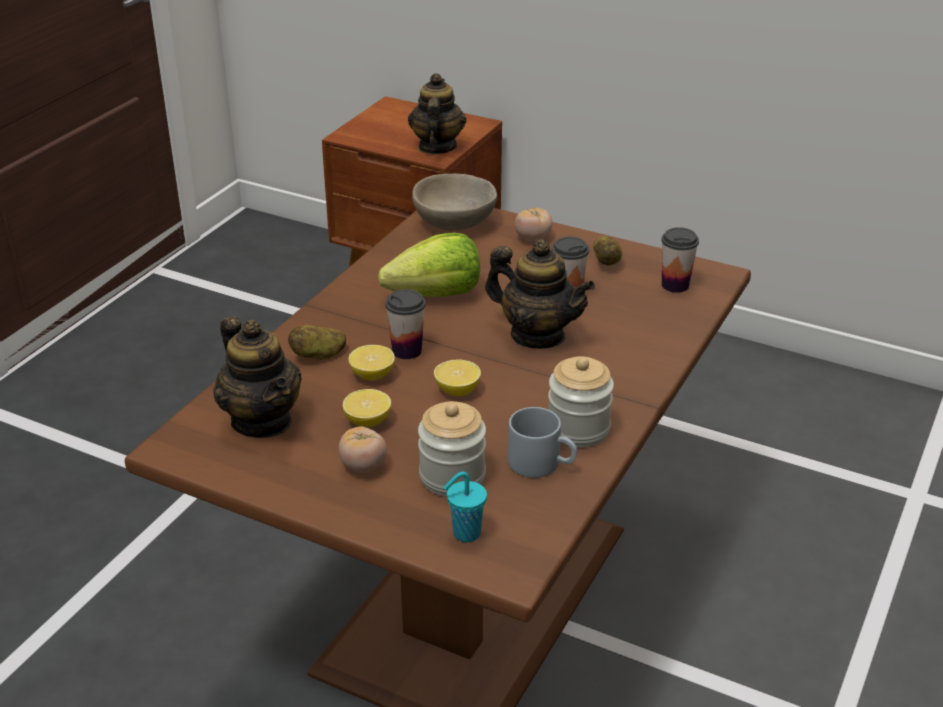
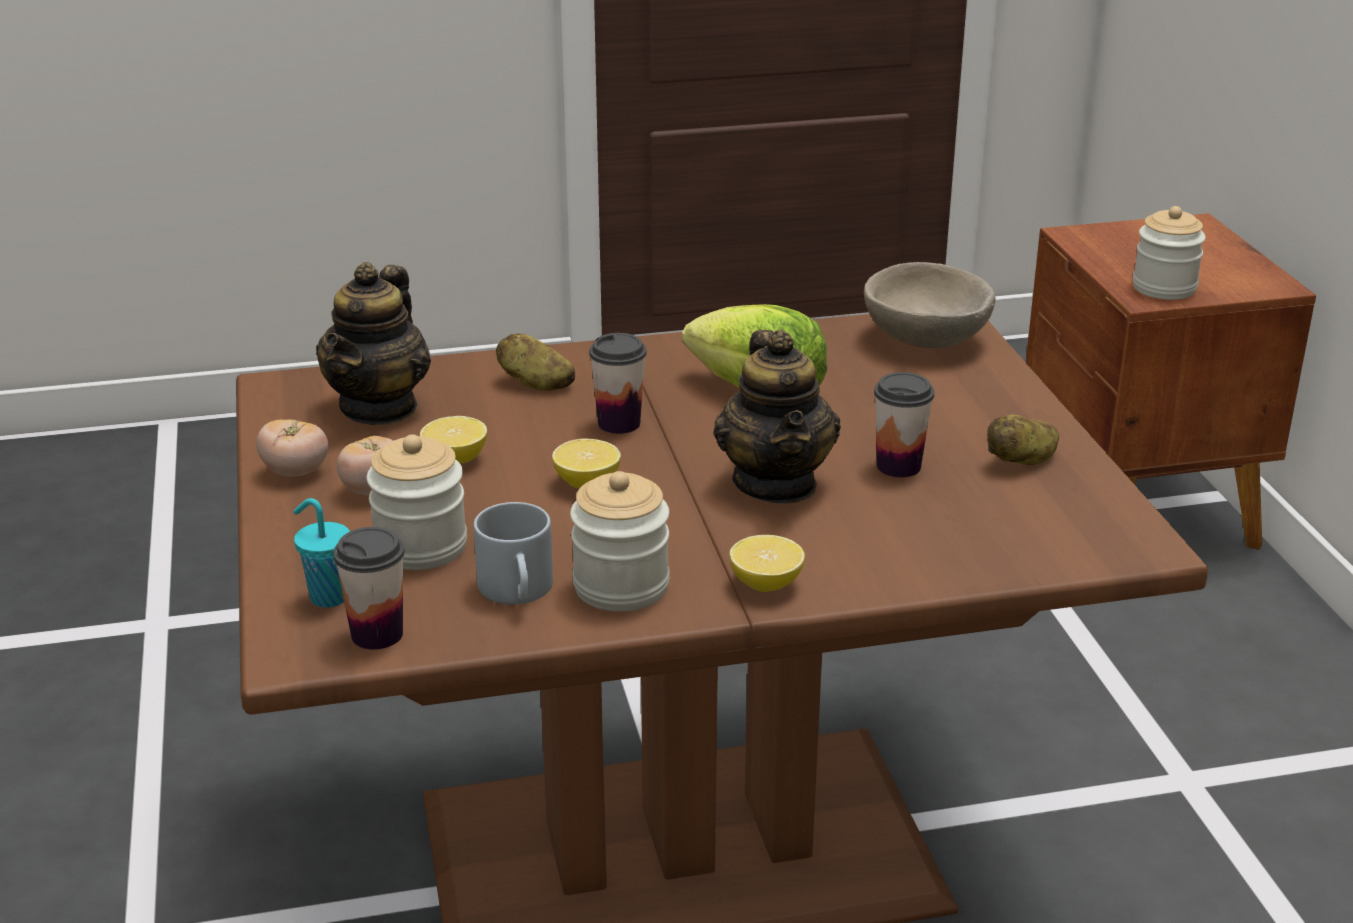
camera: 50 degrees right, 5 degrees down
(372, 375) = (543, 425): lemon -> lemon (766, 584)
(436, 147) = (1164, 288): teapot -> jar
(533, 238) = (984, 395): tomato -> tomato (295, 472)
(675, 285) = (1055, 526): cup -> cup (377, 634)

